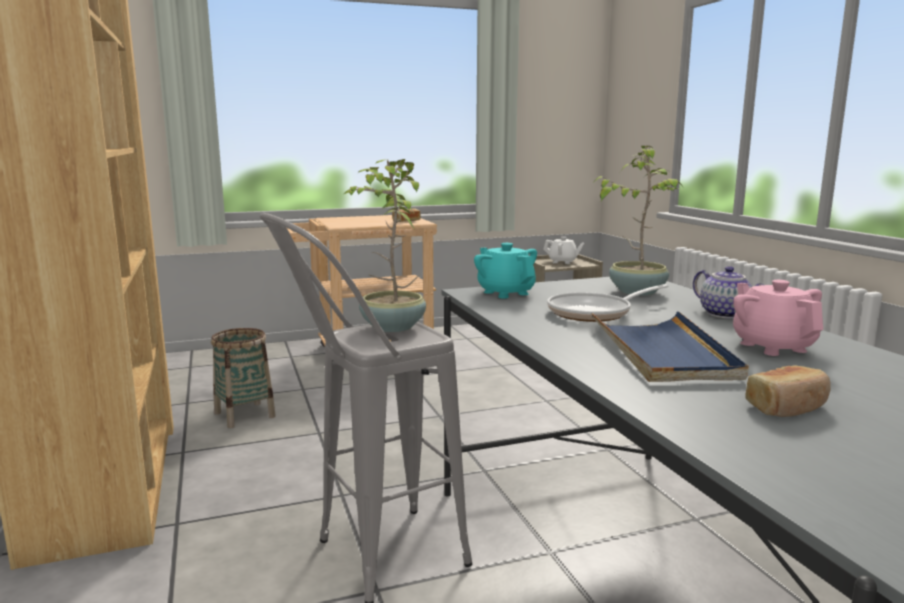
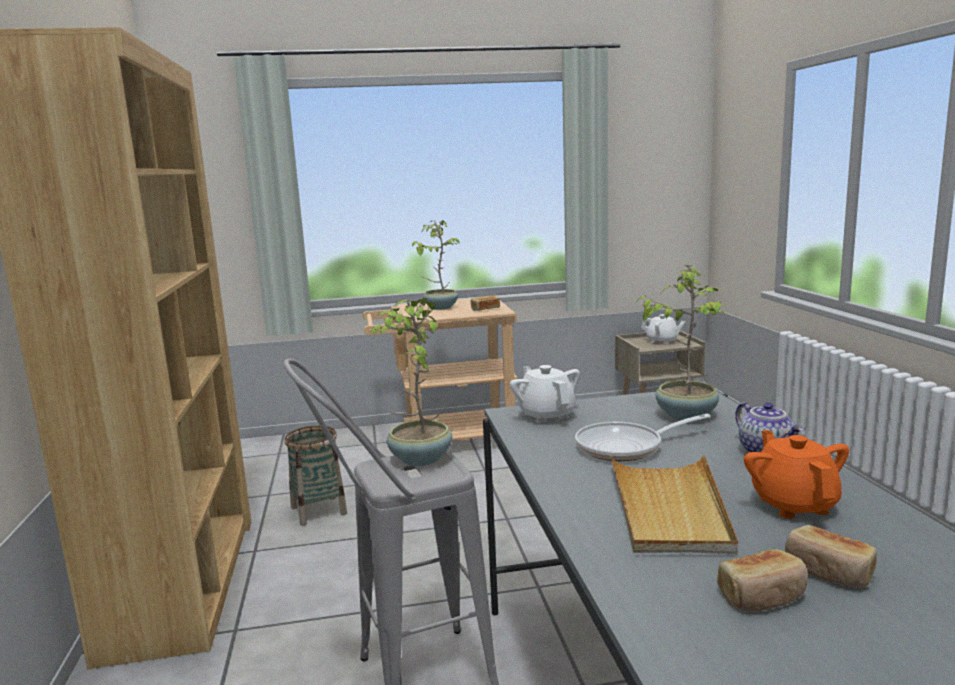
camera: 10 degrees right, 0 degrees up
(360, 220) = (440, 307): none -> potted plant
(505, 293) = (546, 415): turquoise teapot -> white teapot
(662, 351) = (669, 508): blue tray -> beige tray
(772, 346) = (793, 504): pink teapot -> orange teapot
(833, 389) = (828, 572): none -> bread

